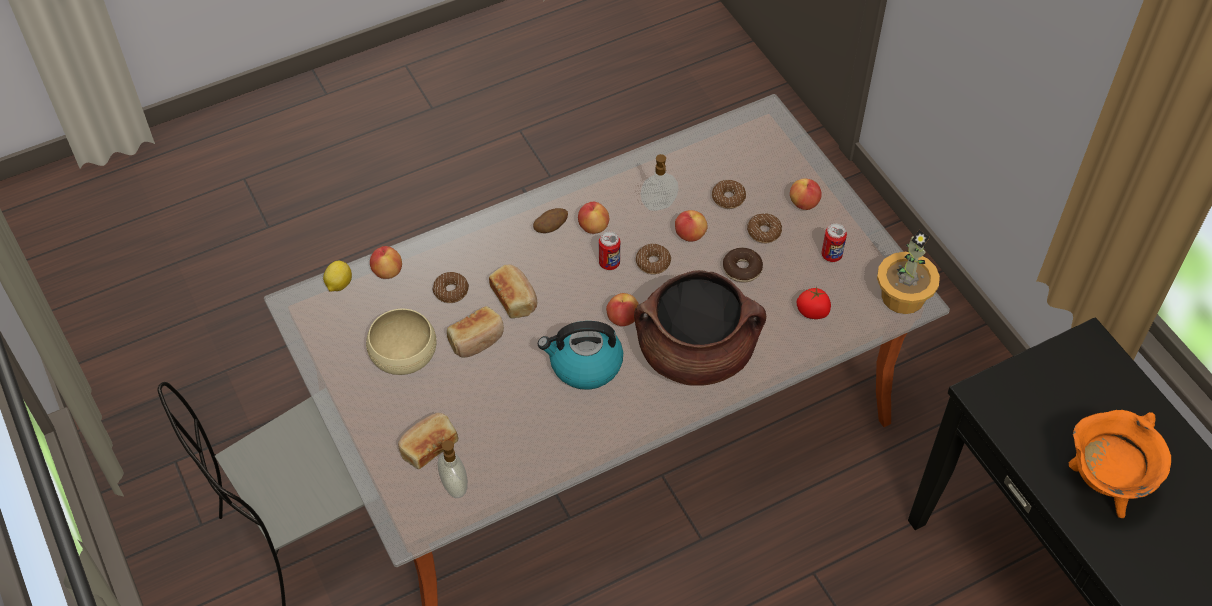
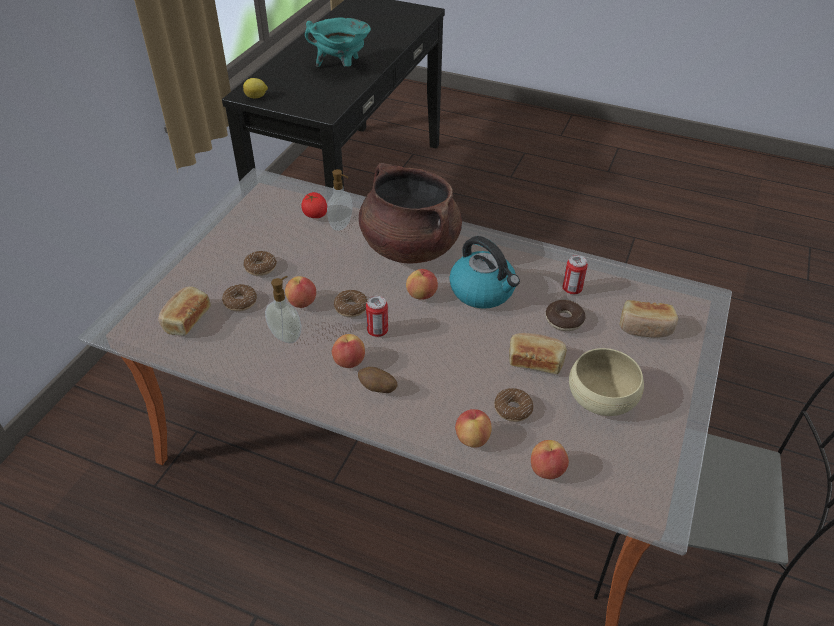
camera: 130 degrees left, 10 degrees down
(338, 284) = (602, 497): lemon -> lemon (256, 97)
(453, 487) = (651, 296): soap dispenser -> soap dispenser (342, 225)
(515, 298) = (472, 364): bread -> bread (185, 319)
(742, 269) = (309, 261): donut -> donut (564, 320)
(804, 203) = (210, 261): apple -> apple (472, 438)
(831, 255) = (253, 228): can -> can (572, 289)
(903, 296) = (261, 186): potted plant -> none
(1104, 484) = (341, 67): orange cooking pot -> turquoise cooking pot

